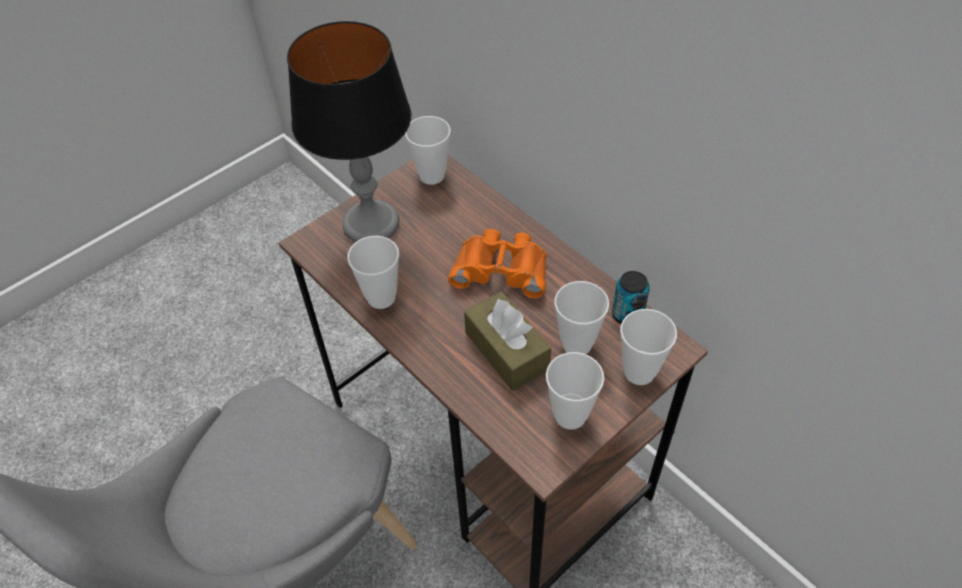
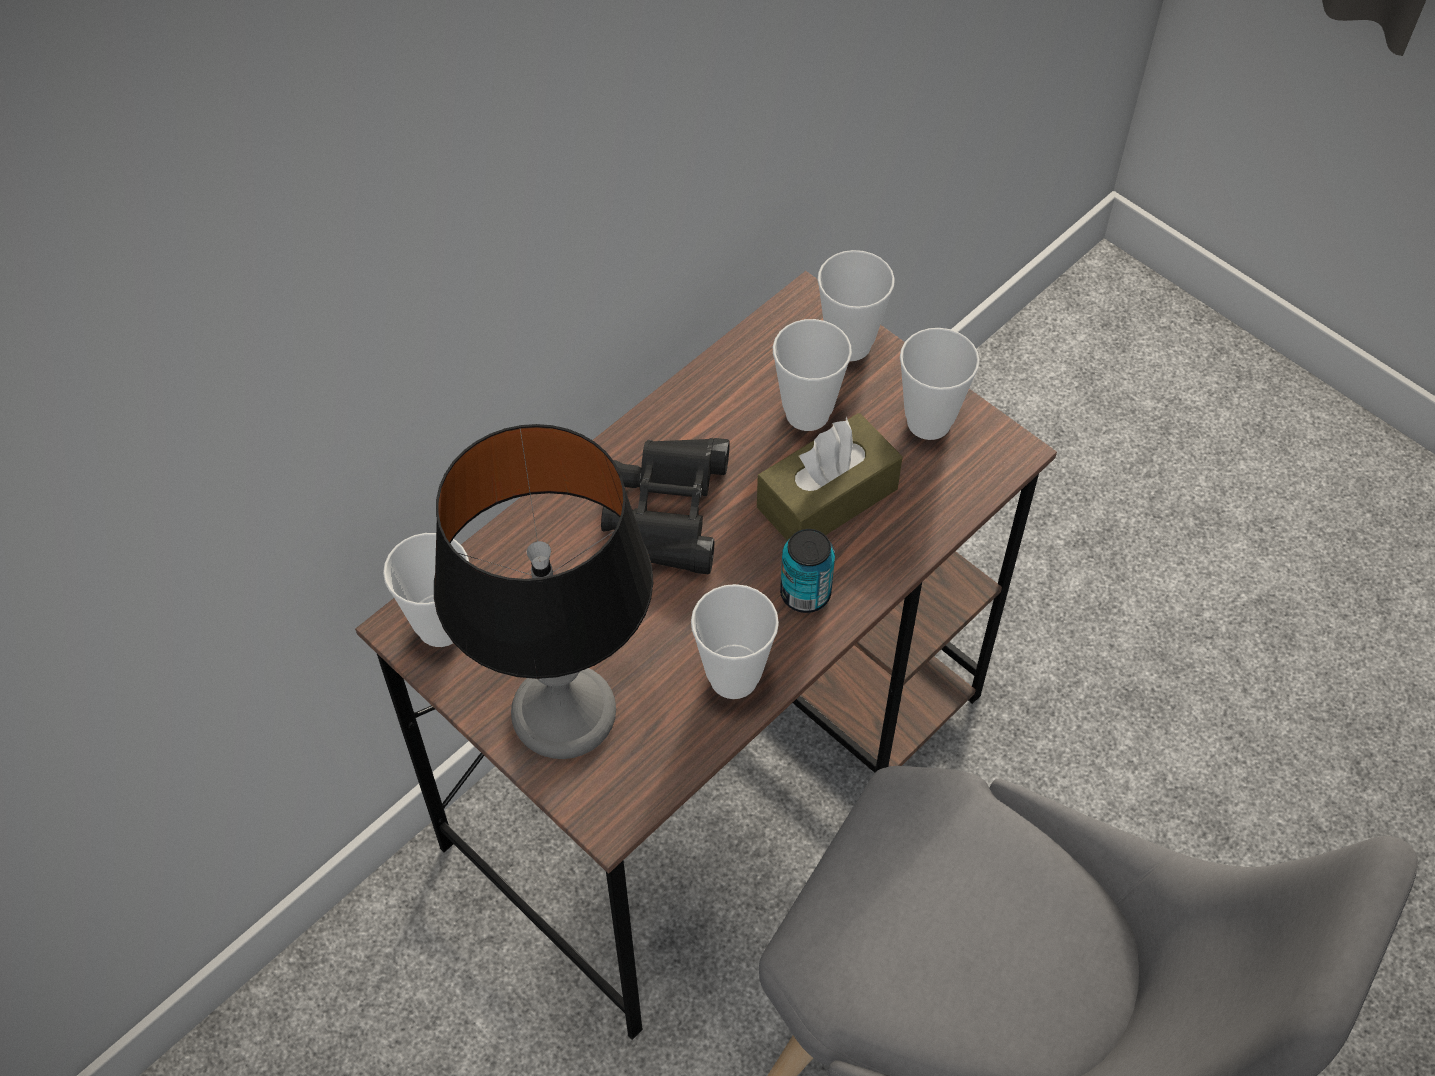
camera: 95 degrees left, 5 degrees up
(501, 269) = (666, 510): orange binoculars -> black binoculars
(627, 315) = (751, 353): can -> can (805, 593)

